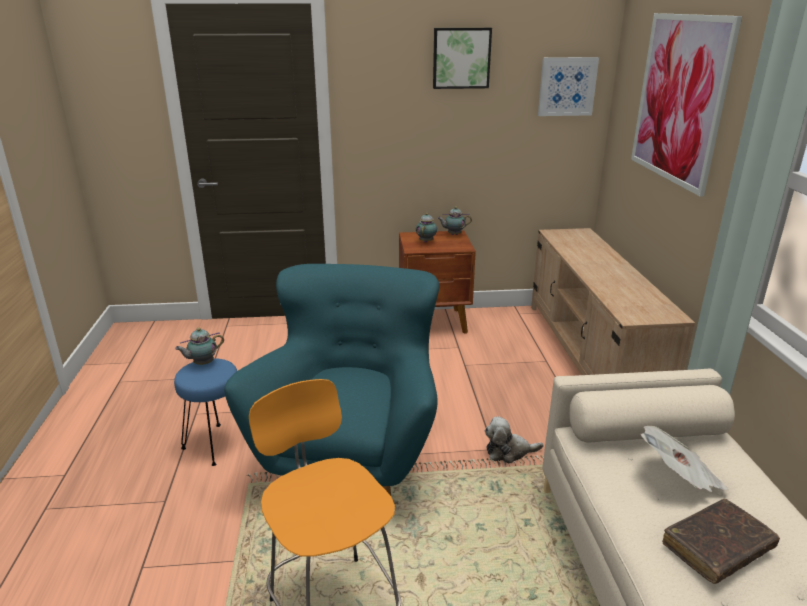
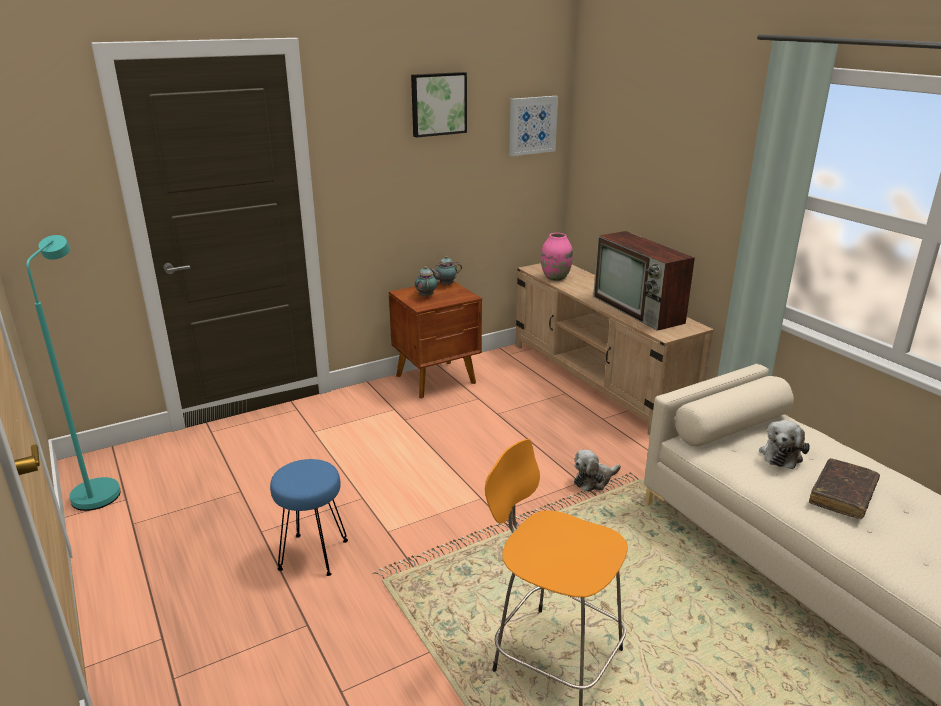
camera: 25 degrees left, 0 degrees up
(121, 350) = (100, 489): none -> turquoise floor lamp
(202, 363) = (293, 468): teapot -> none
(352, 457) = (462, 526): turquoise armchair -> none
(566, 244) = (555, 278): none -> pink vase
(626, 288) = (639, 310): none -> television
(679, 99) = (662, 135): picture -> none
(679, 478) = (781, 454): newspaper -> plush toy

